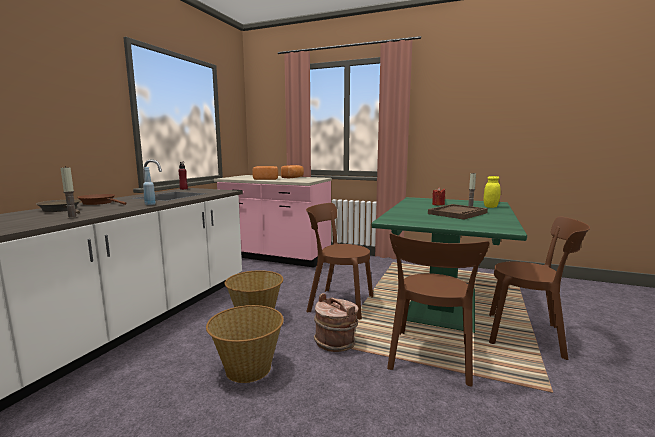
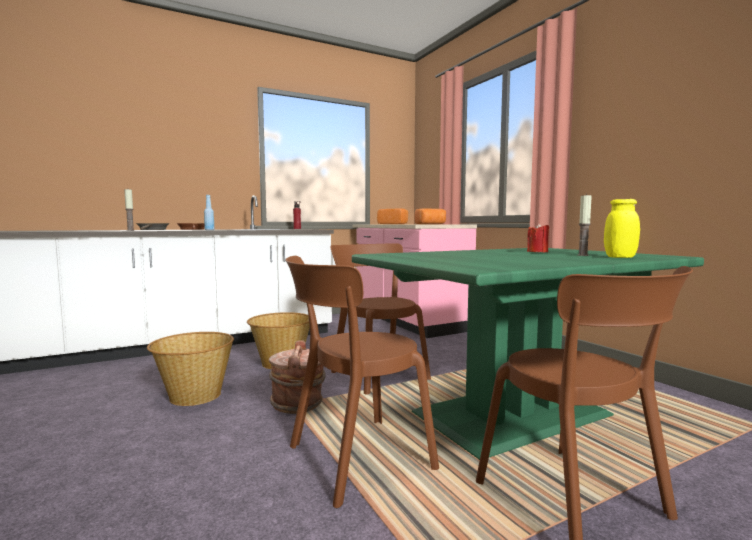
camera: 40 degrees right, 5 degrees down
(457, 213) = (509, 257): brown tray -> none

